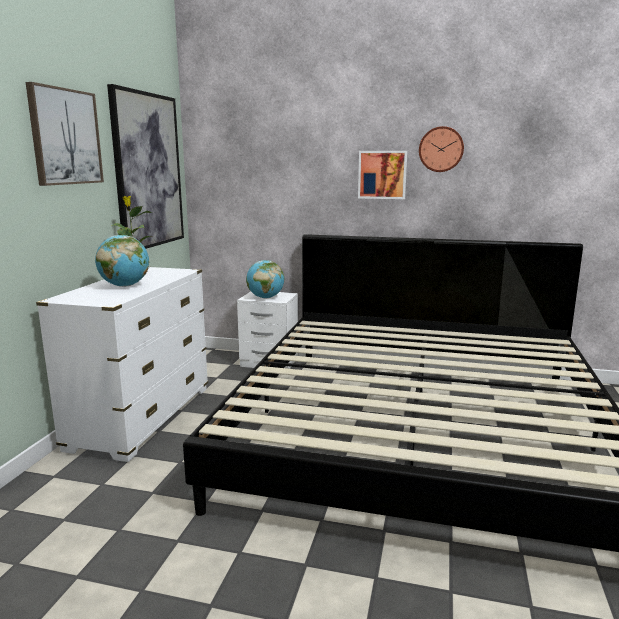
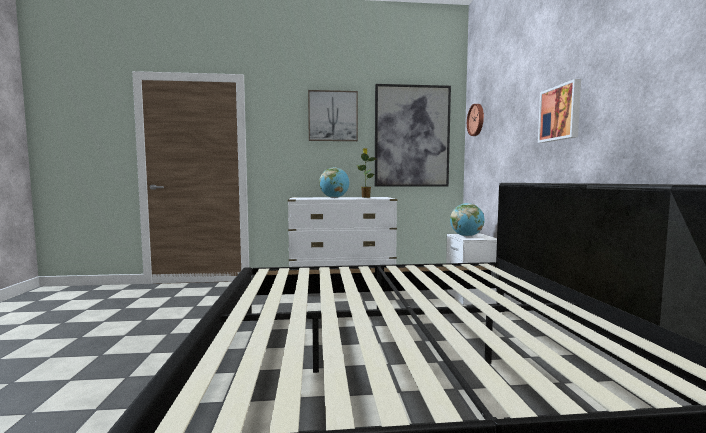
camera: 70 degrees right, 10 degrees down
(441, 149) = (612, 65): wall clock -> wall clock (476, 120)

